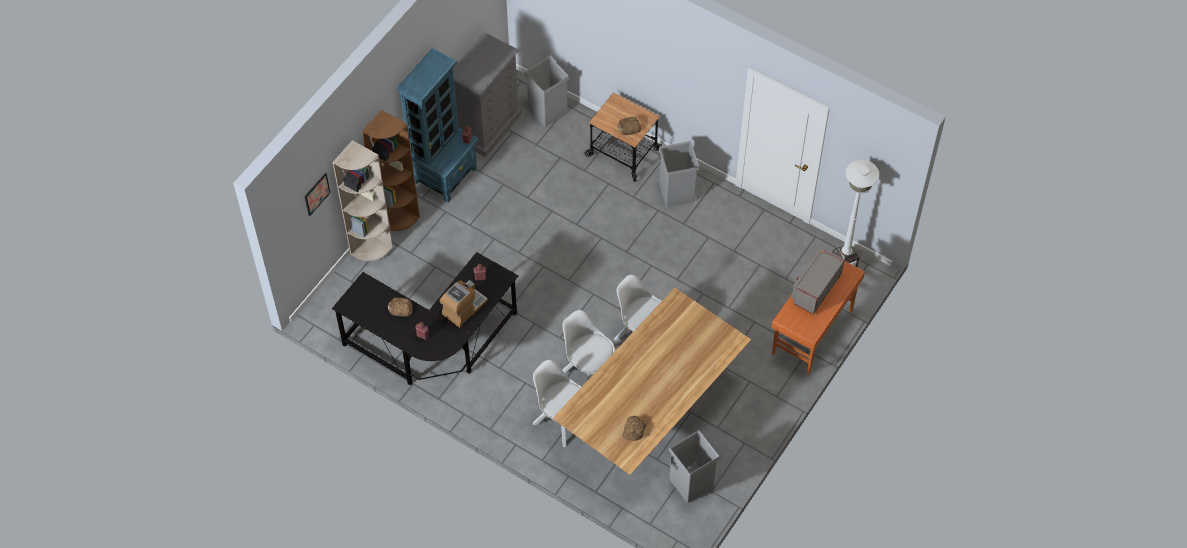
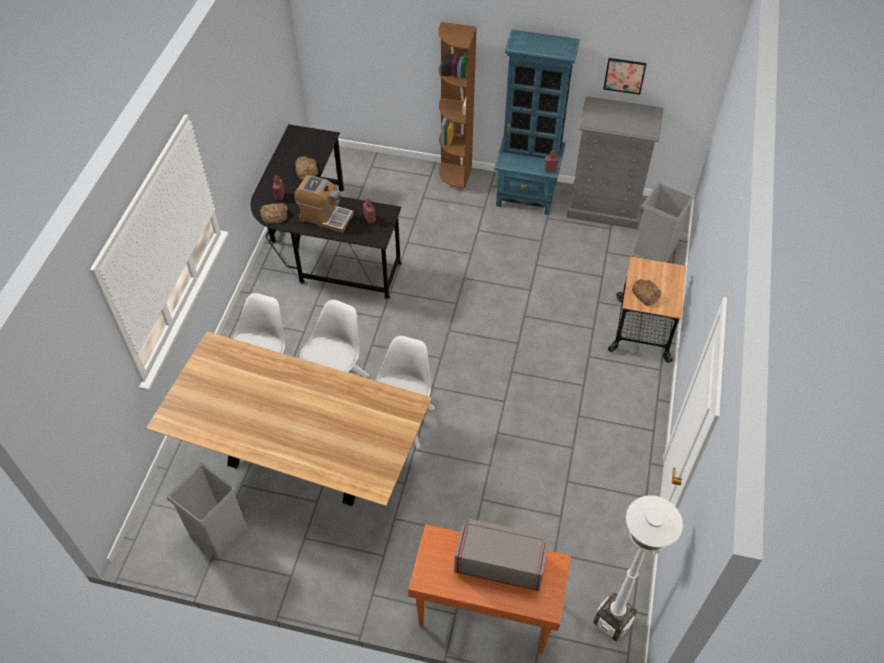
camera: 70 degrees right, 5 degrees down
(316, 194) = (366, 32): picture -> picture (624, 75)
(372, 251) = (411, 170): beige bookcase -> none
(634, 430) = (210, 414): bread -> bread (274, 215)
(677, 192) = (618, 397): grey trash can -> none

